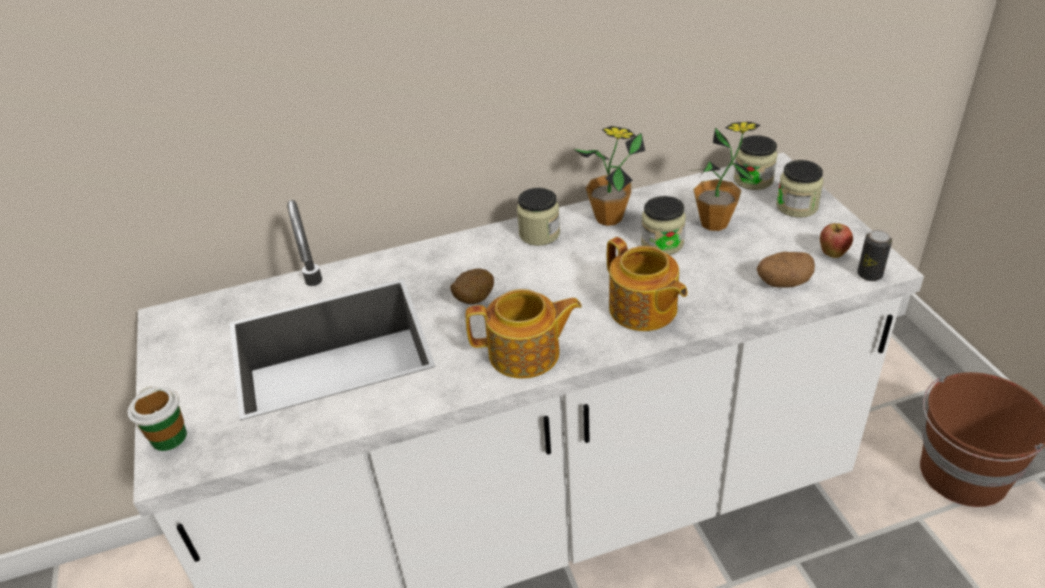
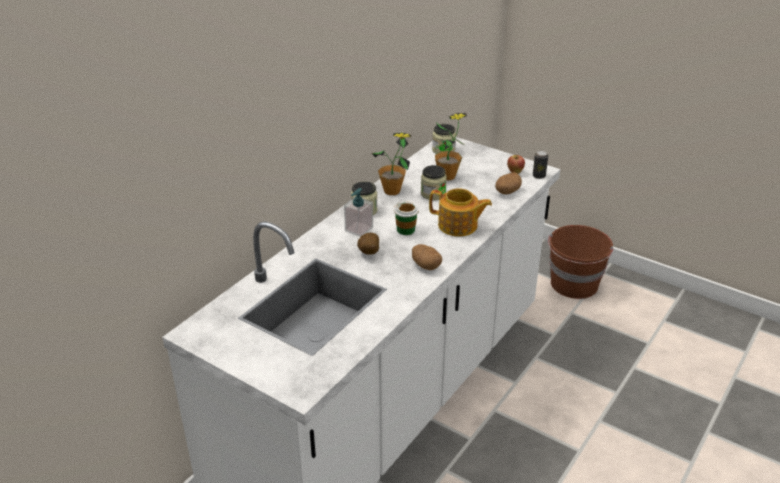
camera: 40 degrees left, 5 degrees down
(169, 437) = (282, 381): cup -> cup (406, 230)
(501, 259) = (359, 229): none -> soap dispenser
(526, 354) = (426, 265): teapot -> potato
(797, 206) = (477, 156): jar -> none

